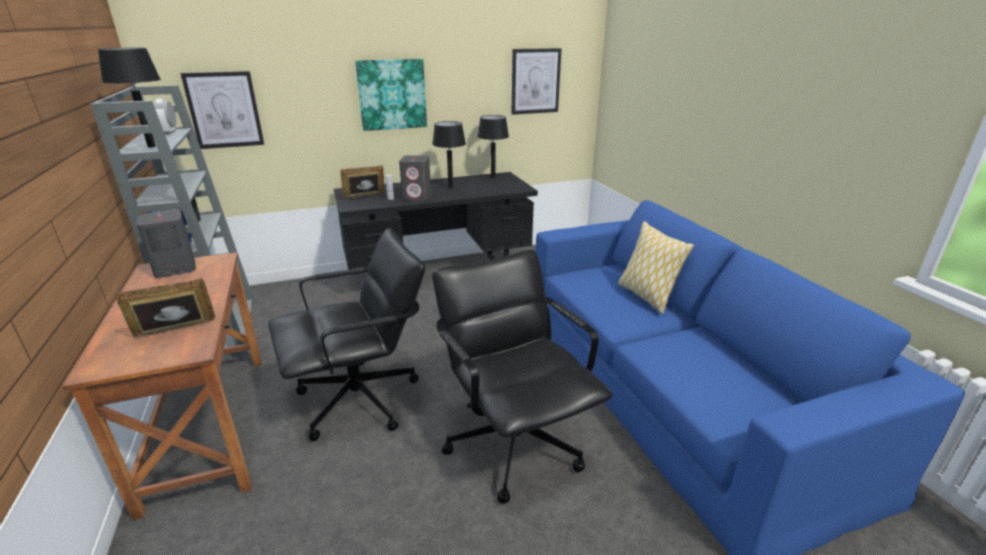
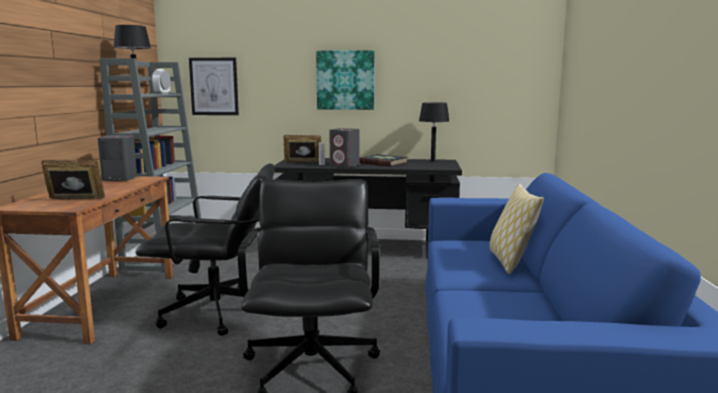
camera: 25 degrees right, 15 degrees down
(450, 187) = (383, 163): black table lamp -> book
(535, 81) = (485, 73): picture -> none

